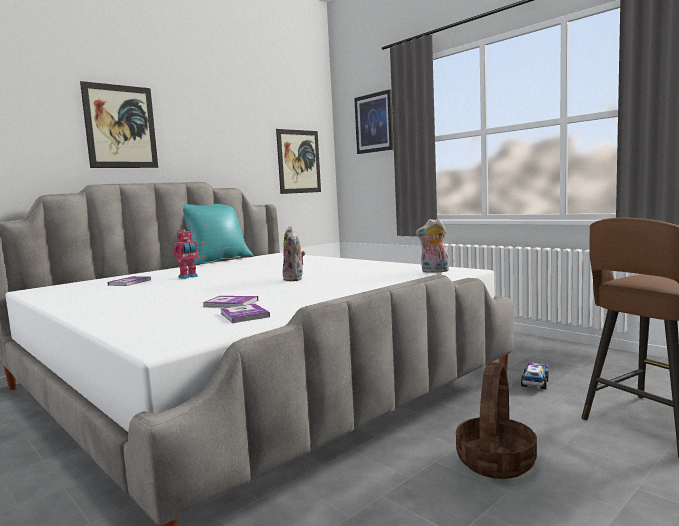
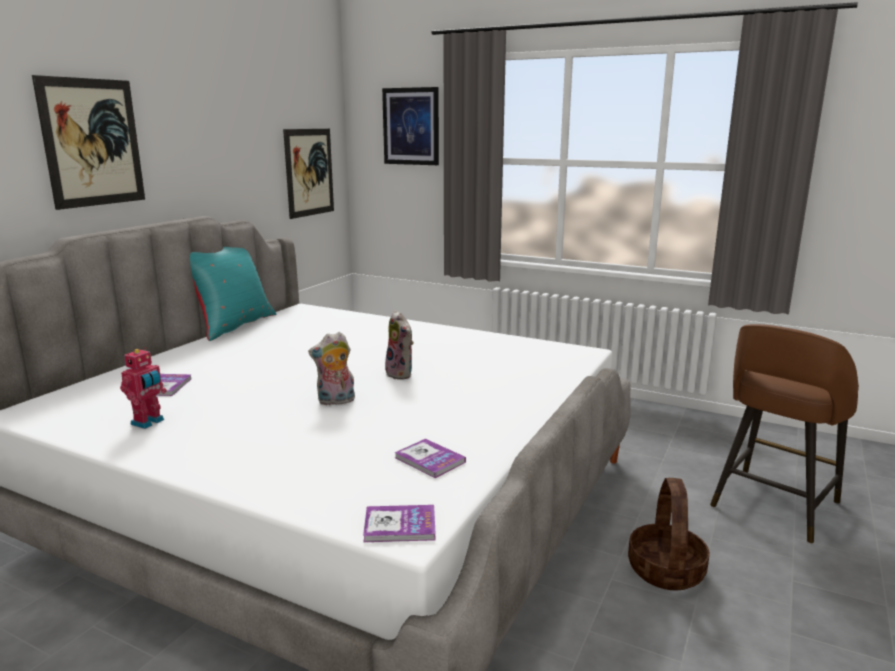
camera: 20 degrees left, 10 degrees up
(188, 277) = (242, 370): toy robot -> toy robot (149, 422)
(230, 303) = (382, 435): book -> book (400, 525)
(434, 271) = (553, 354): plush toy -> plush toy (335, 401)
(535, 383) = (645, 463): toy truck -> none

